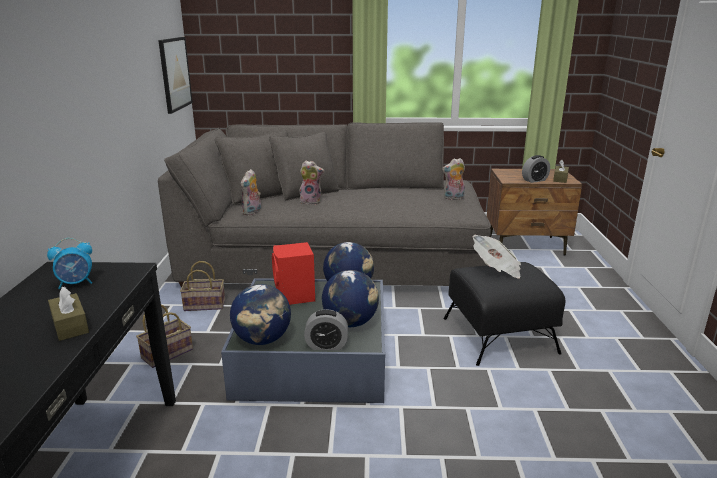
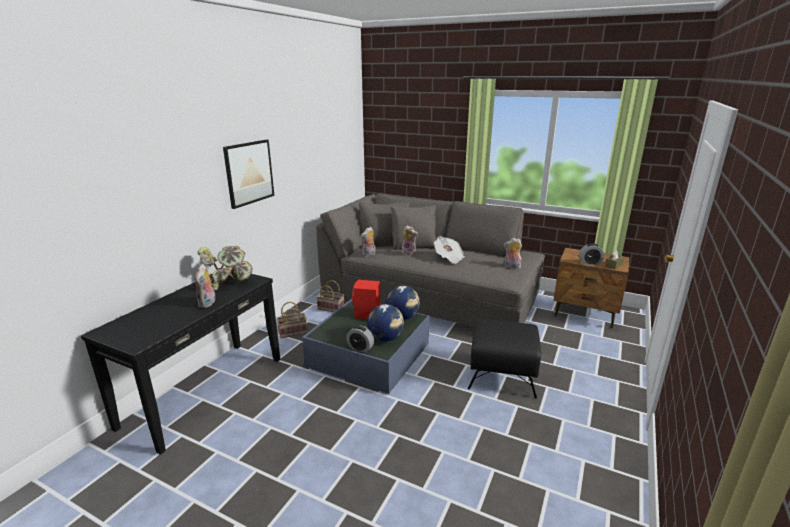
camera: 25 degrees right, 0 degrees up
(70, 325) = (208, 303): brown tissue box -> plush toy
(76, 283) = (227, 282): alarm clock -> potted plant
(175, 74) = (349, 157): picture -> picture (249, 173)
(262, 340) = (328, 336): globe -> none
(496, 269) = (503, 325): newspaper -> newspaper (448, 258)

